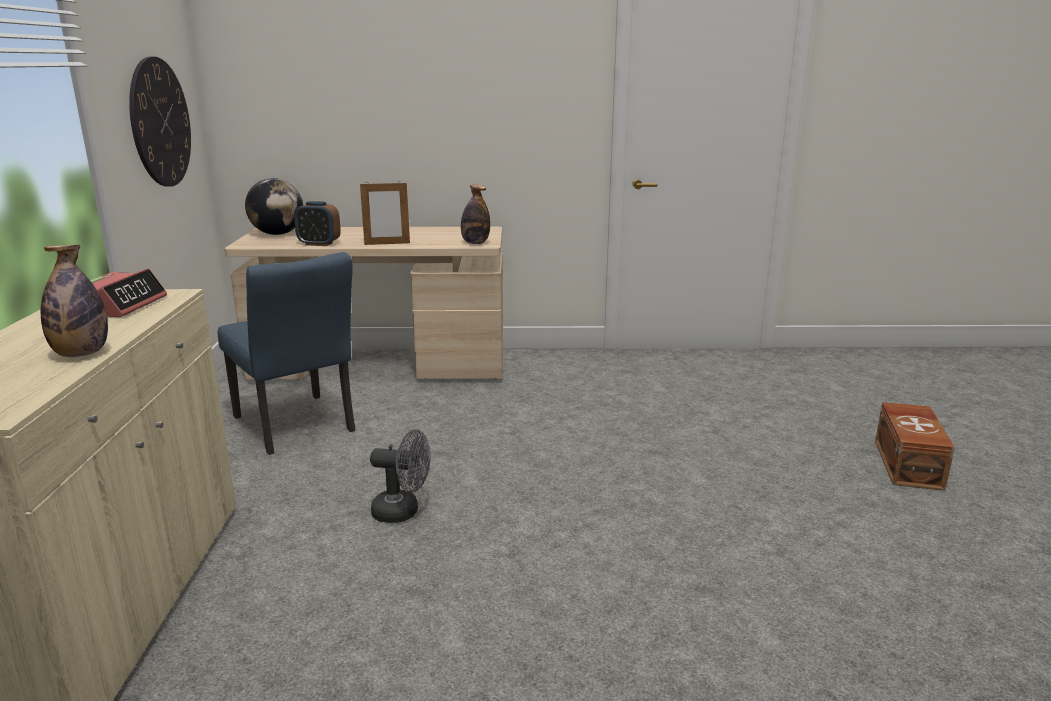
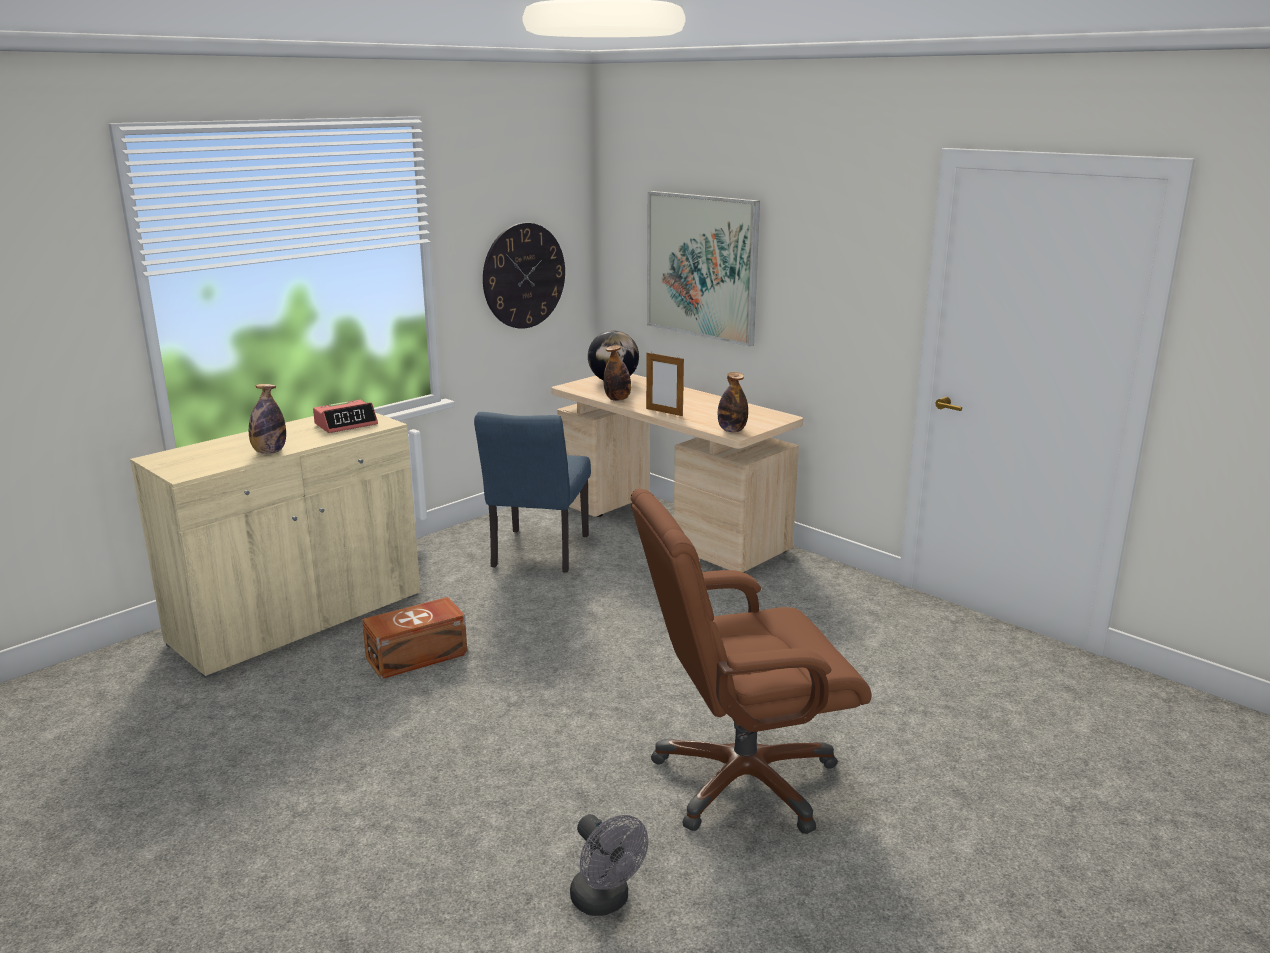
camera: 45 degrees right, 0 degrees up
(319, 244) = (617, 399): alarm clock -> bottle
(361, 98) = (702, 266): none -> picture
(403, 512) = (500, 643): grey fan -> grey fan (605, 902)
(766, 511) = (742, 781): none -> brown office chair
(909, 464) = (977, 827): brown storage box -> brown storage box (418, 656)

